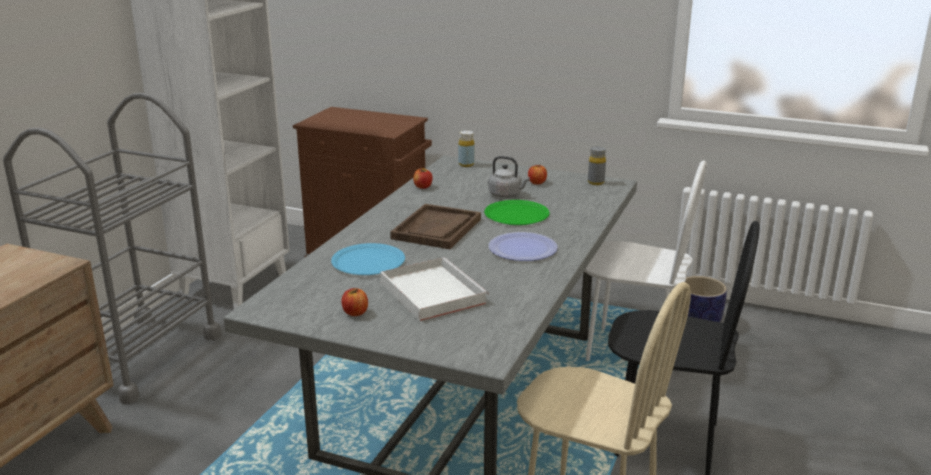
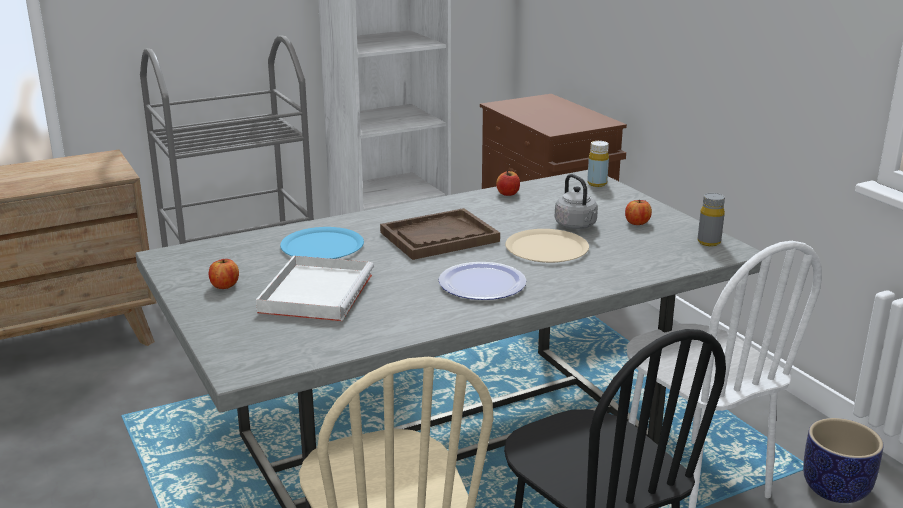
camera: 40 degrees right, 0 degrees up
(516, 214) = (547, 248): green plate -> beige plate

